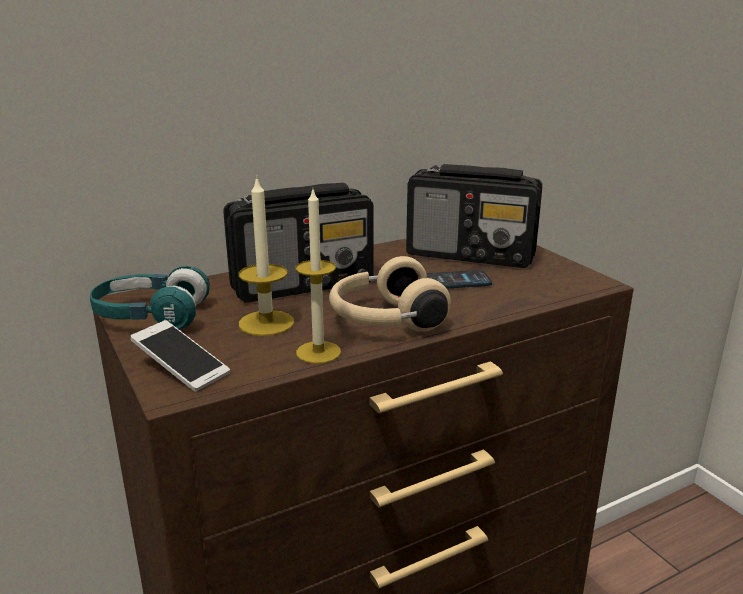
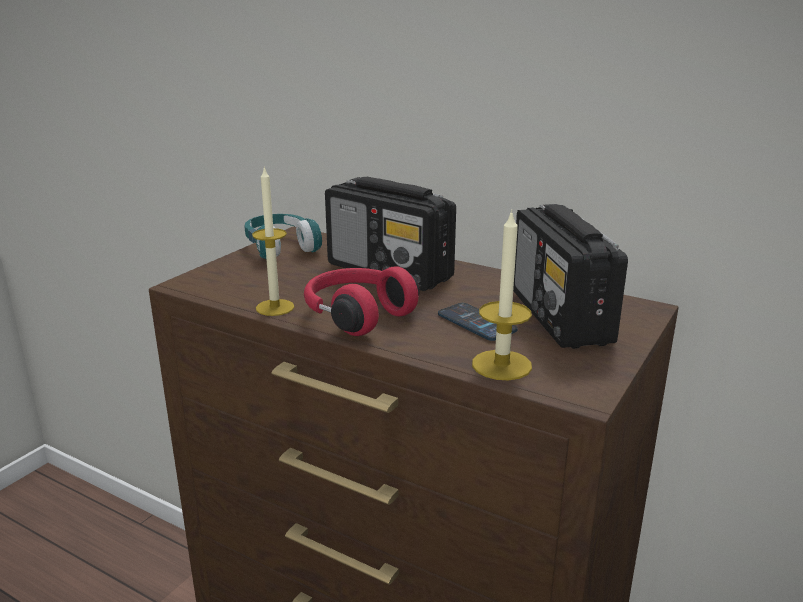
camera: 60 degrees right, 0 degrees up
(181, 368) = (215, 277): phone -> none
(266, 323) = (306, 280): candle -> candle (501, 365)
(385, 320) = (356, 315): beige headphones -> red headphones

